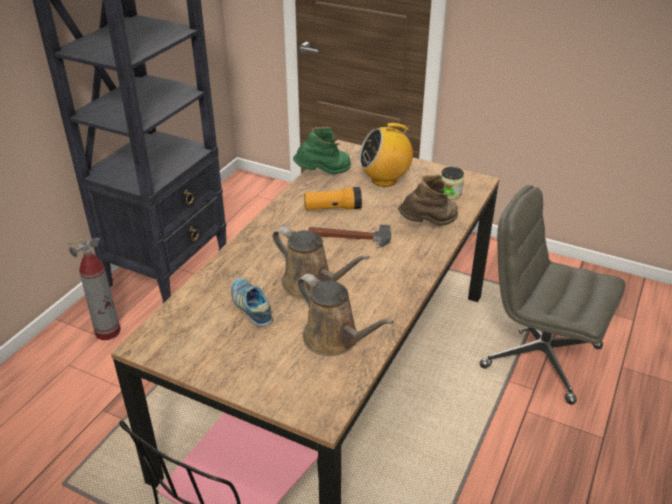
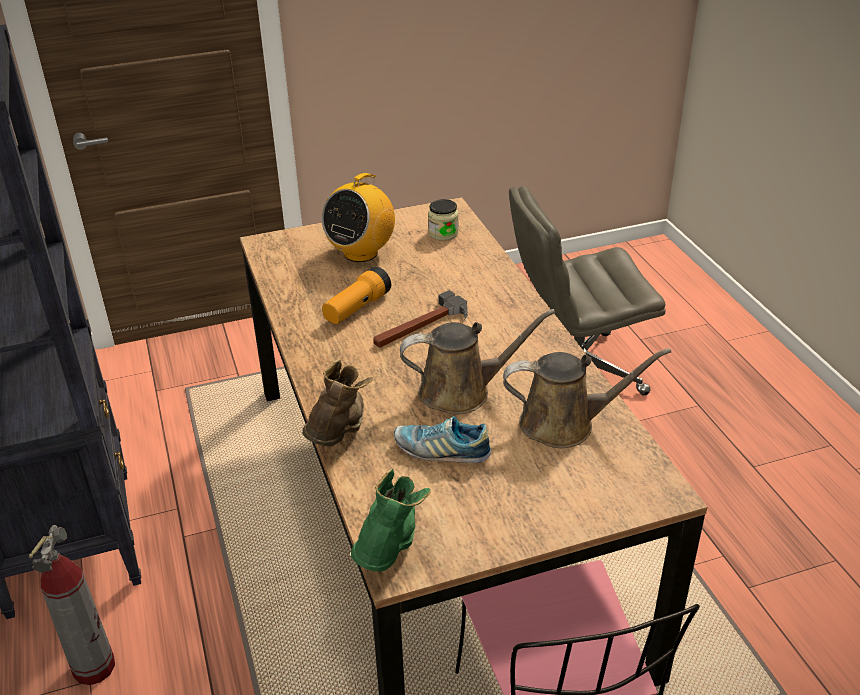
camera: 45 degrees left, 0 degrees up
(324, 174) = (287, 279): green boot -> green boot (390, 551)
(429, 224) = (472, 272): brown boot -> brown boot (340, 436)

